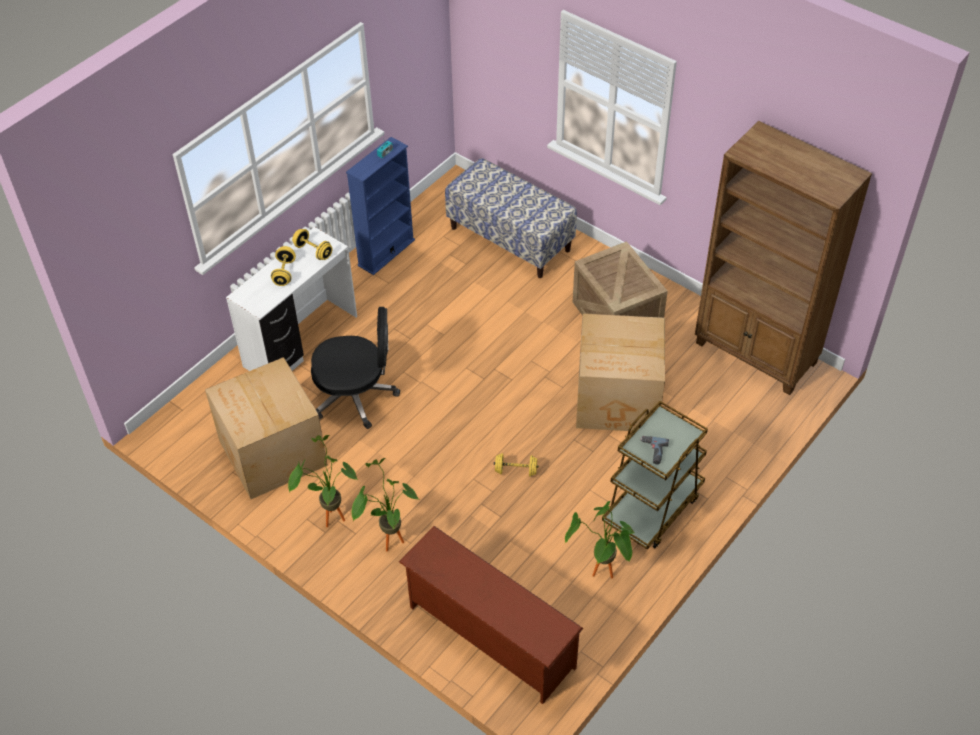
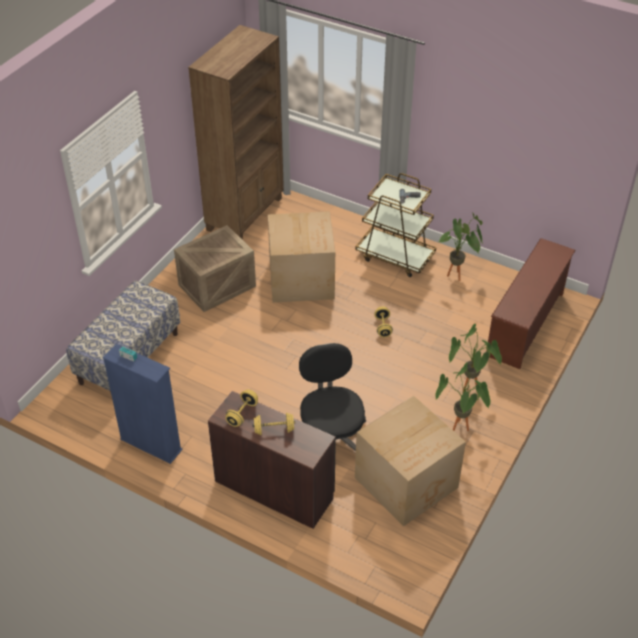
camera: 100 degrees left, 5 degrees down
(302, 341) = (274, 488): white desk -> brown desk

